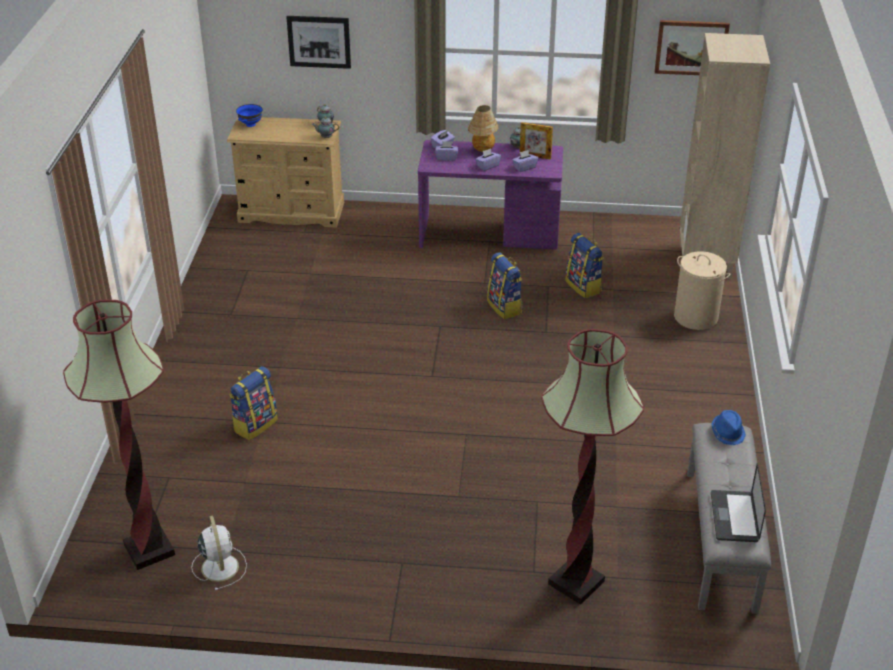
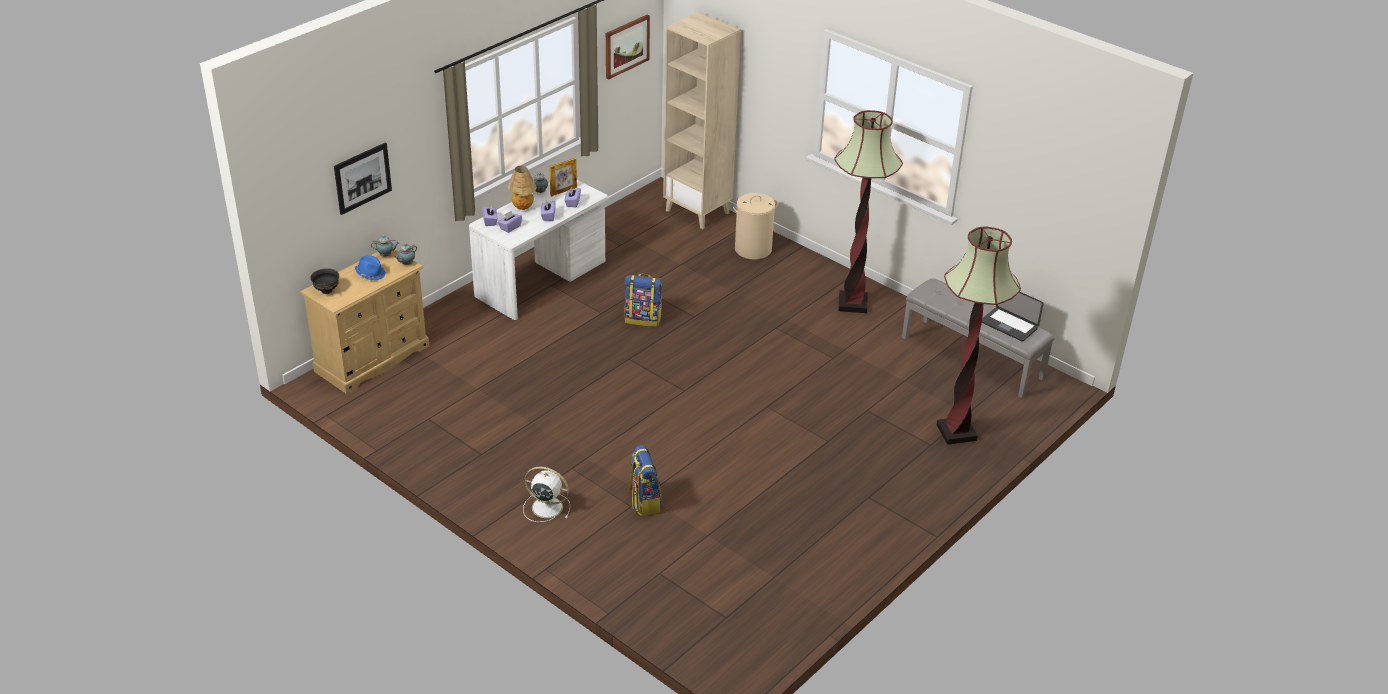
camera: 55 degrees left, 0 degrees up
(149, 550) = (735, 616): floor lamp -> floor lamp (852, 304)
(219, 566) = (789, 586): white fan -> white fan (545, 507)
(251, 124) = (327, 290): blue bowl -> black bowl
(489, 234) = (541, 280): purple desk -> white desk
(584, 286) = (662, 274): backpack -> none
(728, 433) = (933, 287): blue hat -> blue hat (371, 273)

